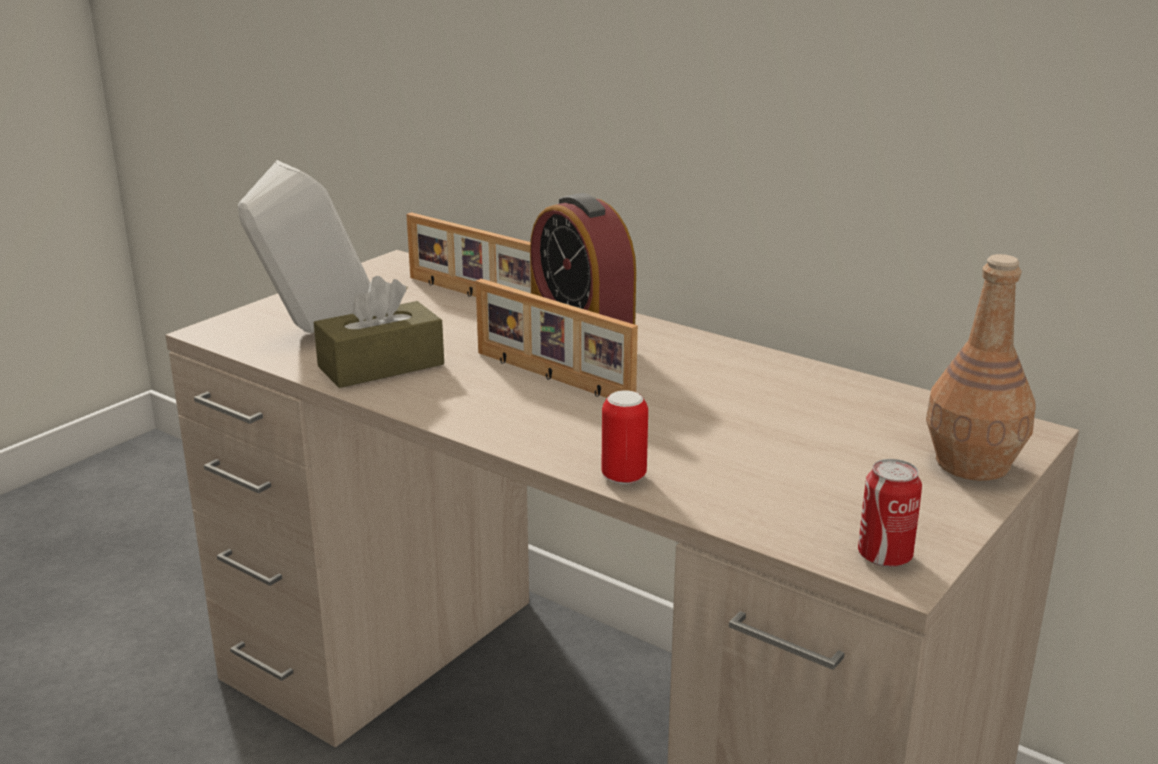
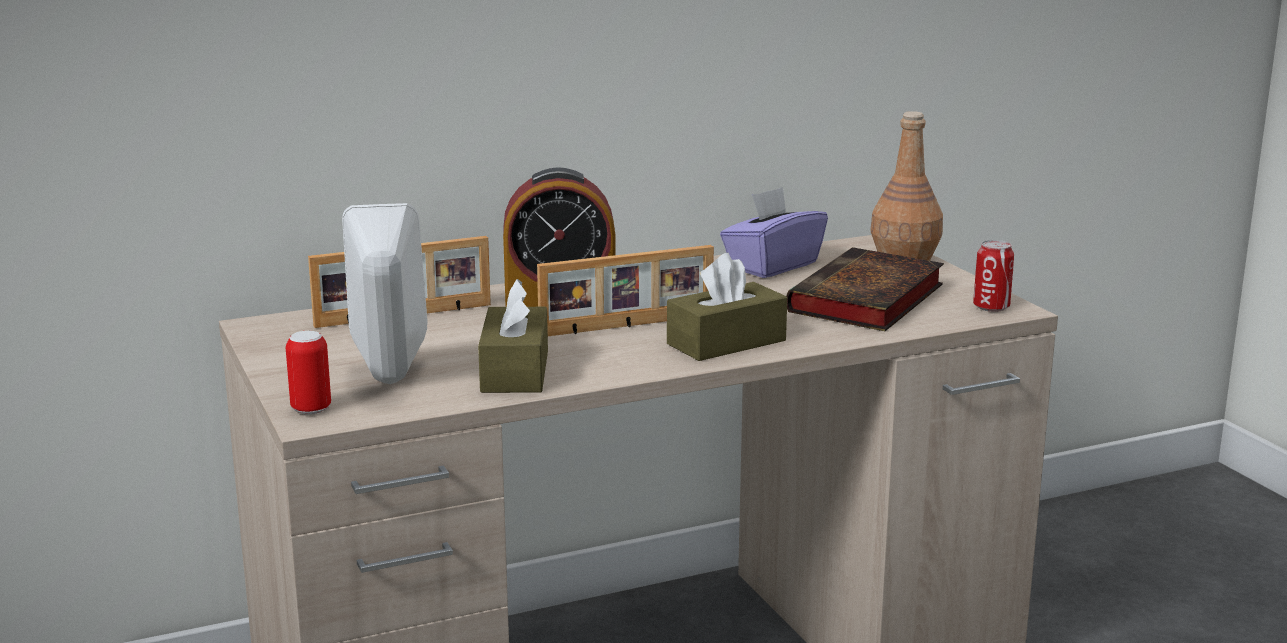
camera: 60 degrees left, 5 degrees down
(557, 431) = (726, 342): none -> brown tissue box
(623, 477) = (822, 340): can -> can (311, 409)
(790, 472) = (866, 301): none -> book
(834, 396) = (772, 266): none -> purple tissue box

